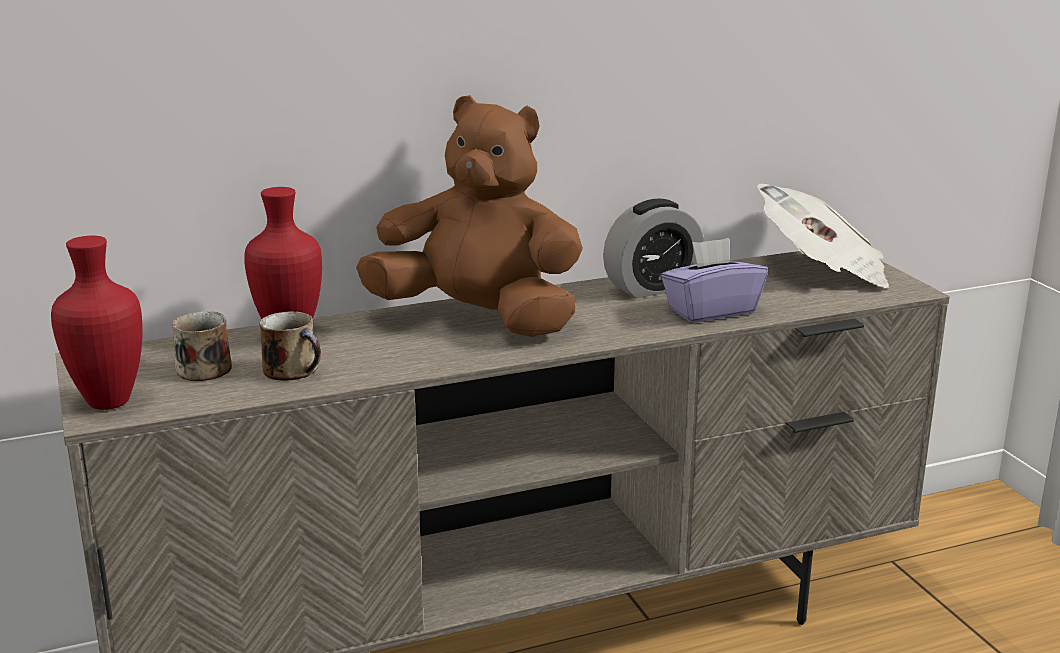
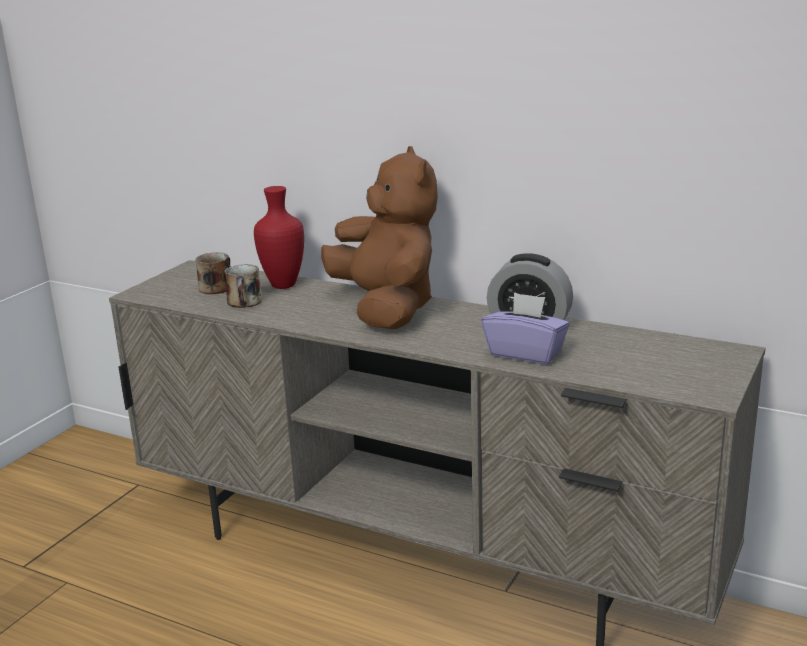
camera: 50 degrees right, 0 degrees up
(111, 402) = (153, 289): red vase -> none
(823, 271) = (681, 358): newspaper -> none

